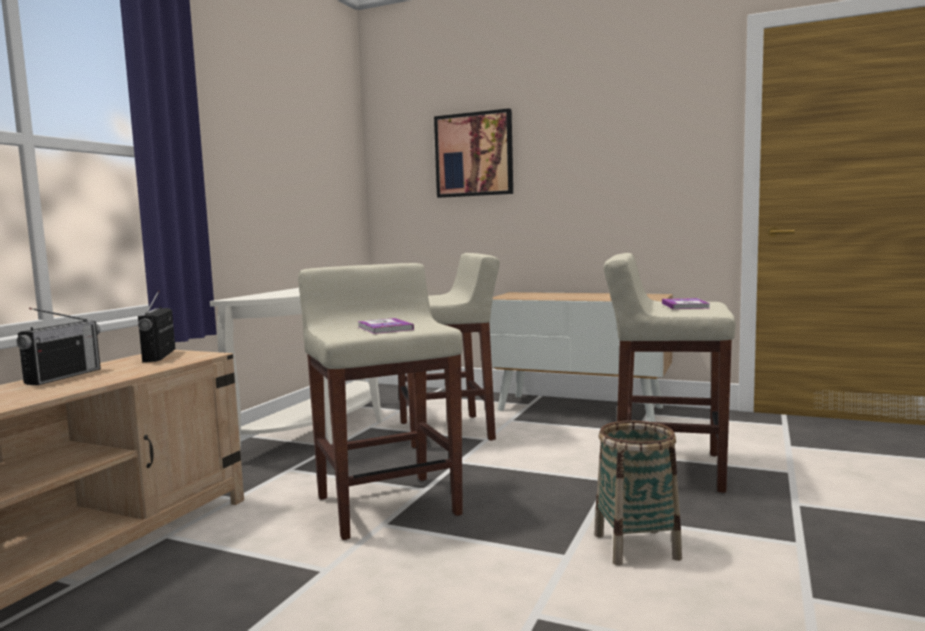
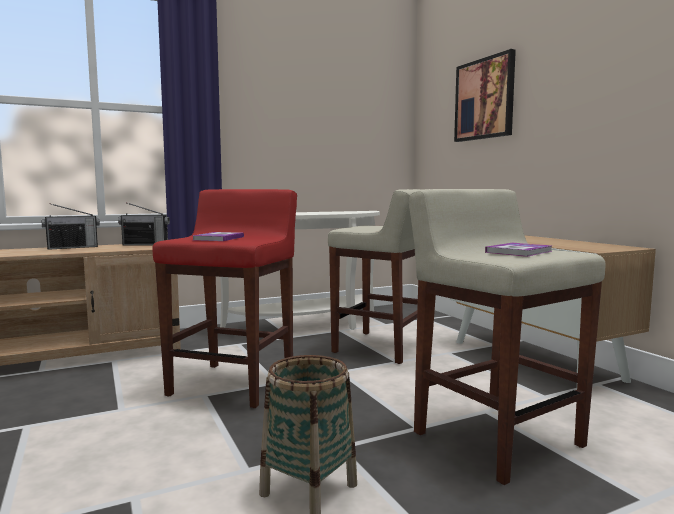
camera: 40 degrees right, 0 degrees up
(159, 356) = (145, 245): radio -> radio turned 120 degrees counterclockwise
(387, 505) = (234, 384): beige stool -> red stool

